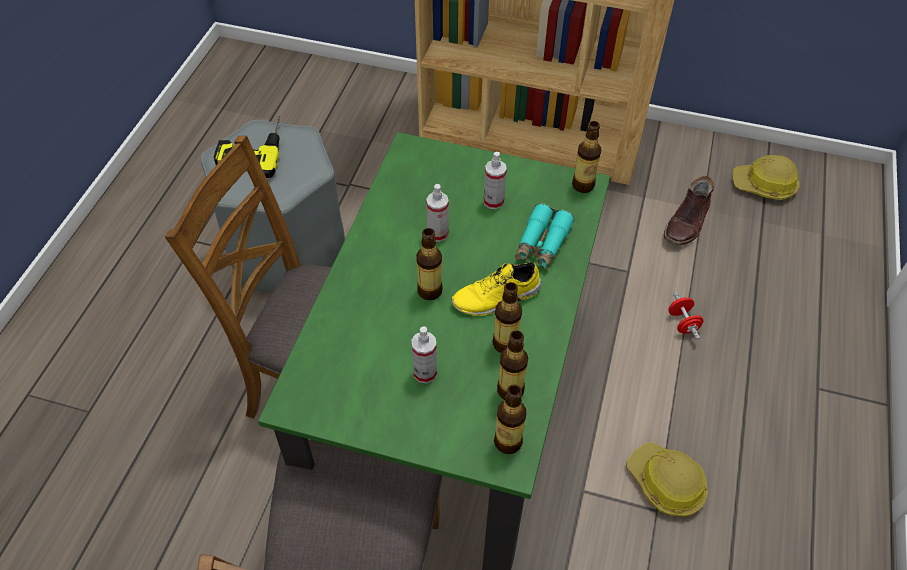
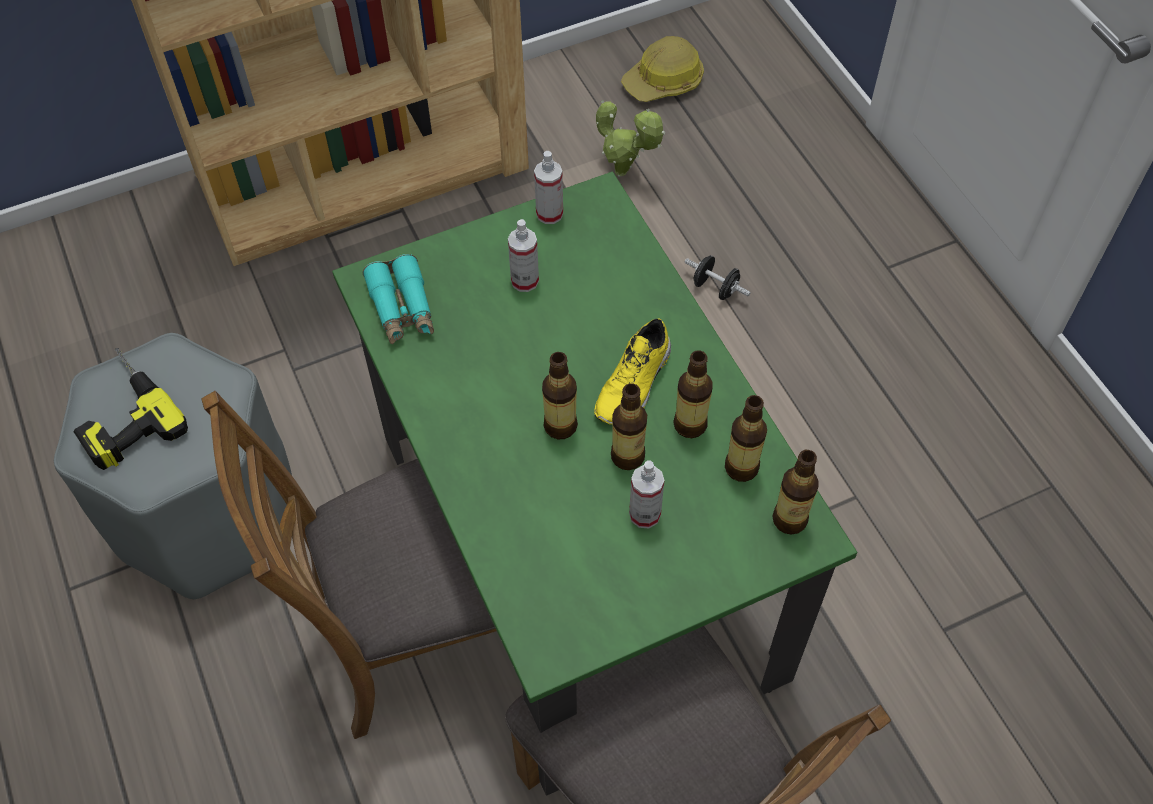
camera: 40 degrees left, 5 degrees up
(437, 233) = (503, 357): spray bottle -> spray bottle (549, 214)
(542, 243) = (620, 293): turquoise binoculars -> turquoise binoculars (402, 308)
(583, 185) = (597, 200): bottle -> bottle (627, 456)
(666, 484) = (841, 464): hard hat -> none
(682, 323) = (715, 288): red dumbbell -> black dumbbell
(687, 222) = (625, 173): brown boot -> potted plant

